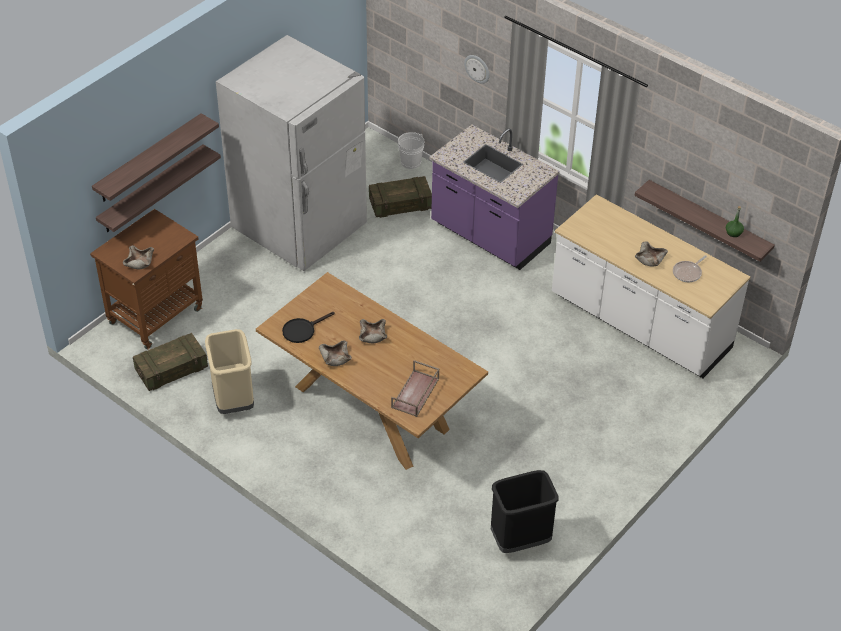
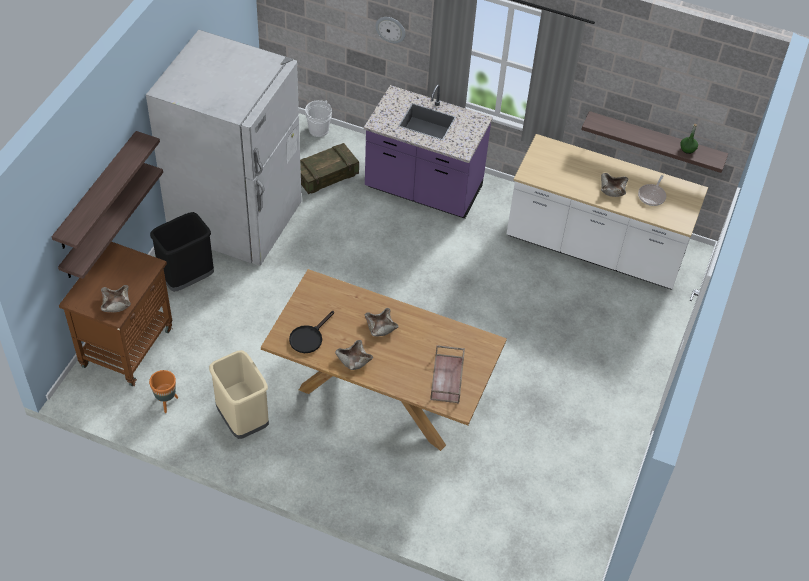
camera: 20 degrees left, 5 degrees up
(171, 370) = (166, 402): crate -> orange planter
(520, 540) = (576, 495): black trash can -> black trash can (187, 279)

